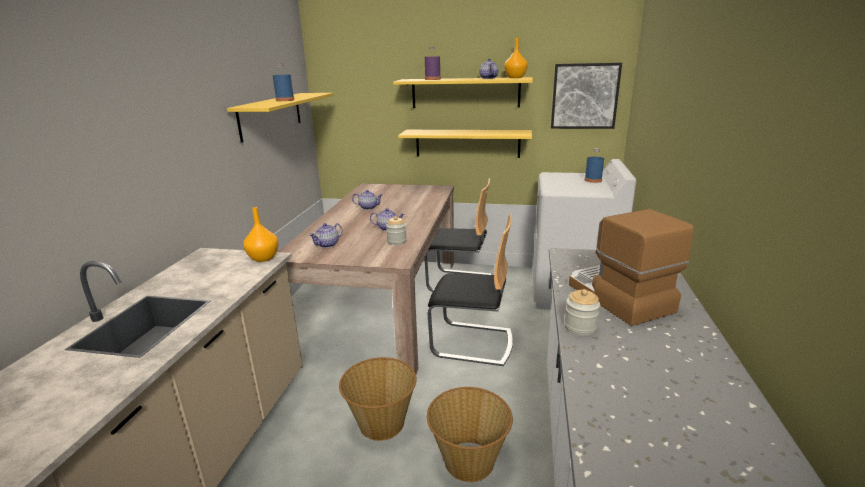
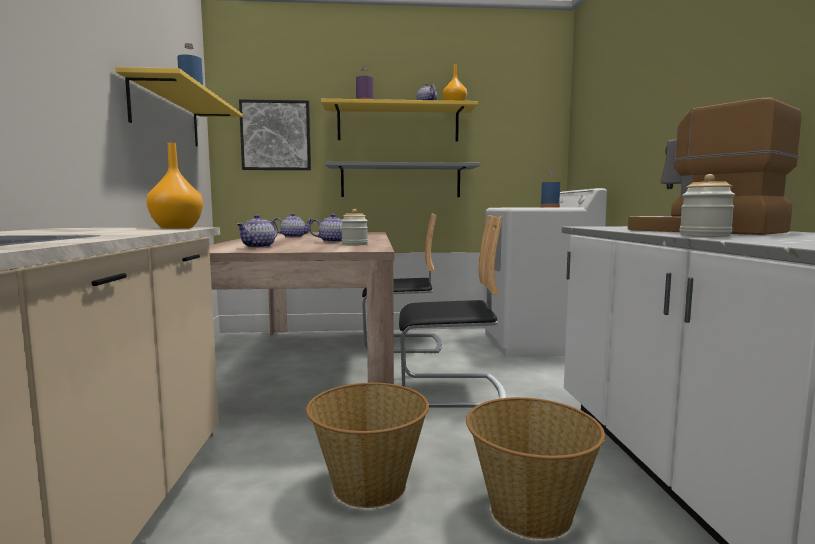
camera: 15 degrees left, 15 degrees down
(467, 143) = (401, 181): yellow shelf -> grey shelf
(584, 96) = (524, 131): picture -> picture (276, 135)

